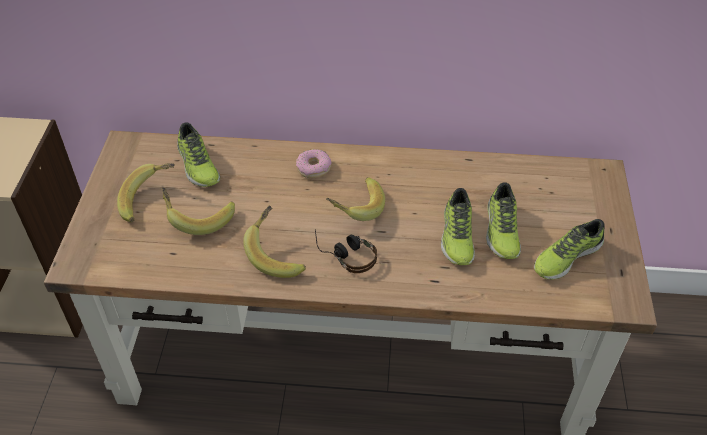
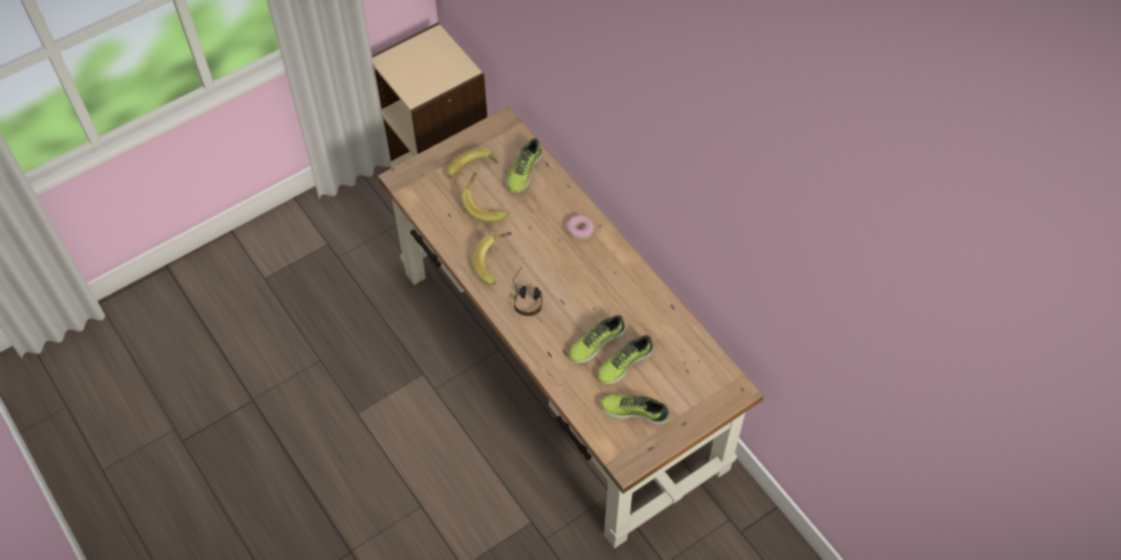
camera: 50 degrees right, 10 degrees up
(355, 208) = (568, 275): banana -> none

